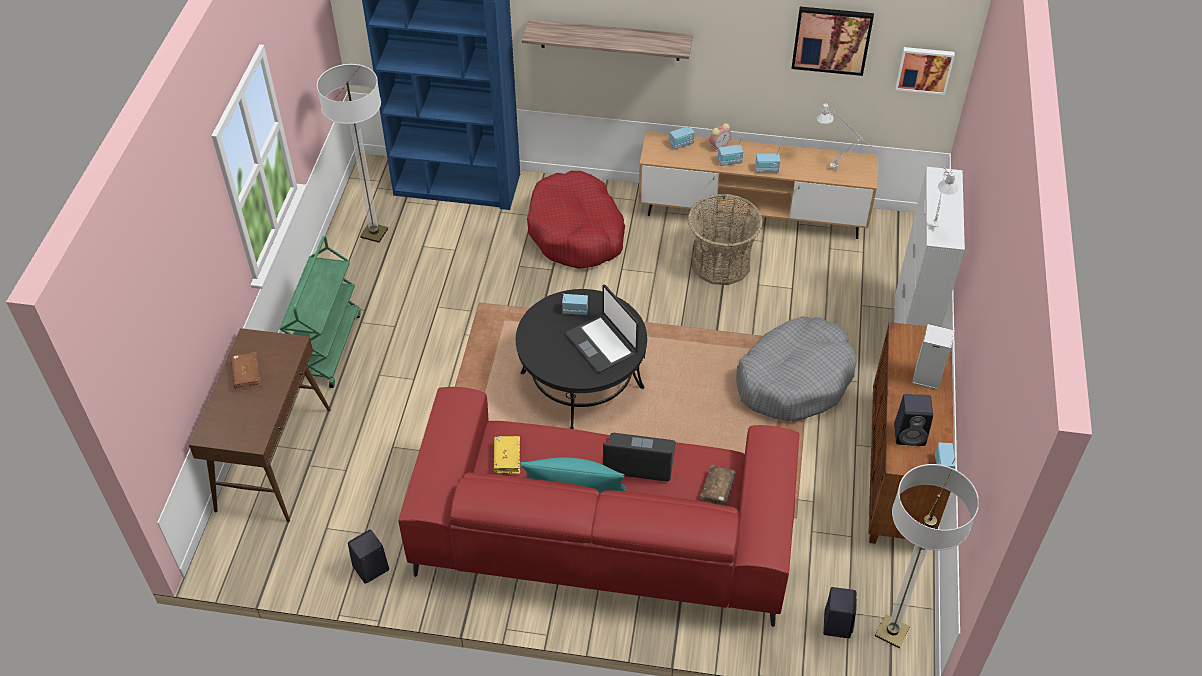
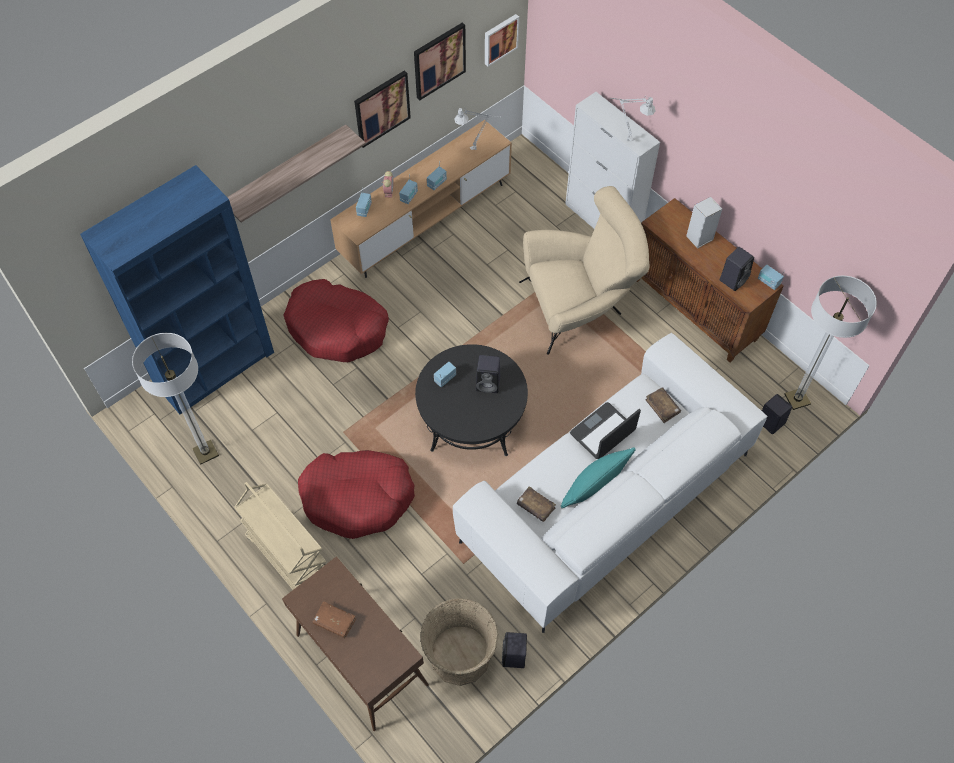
camera: 50 degrees left, 10 degrees up
(327, 347) = (288, 557): green cart -> beige cart
(425, 354) = (357, 497): none -> red dog bed
(507, 458) = (535, 506): yellow book -> brown book
(602, 343) = (489, 383): laptop -> black speaker
(603, 535) = (605, 497): red sofa -> white sofa
(721, 263) = (449, 270): basket -> basket (460, 655)
(743, 47) = (381, 108): none -> picture
(794, 379) = (580, 305): grey dog bed -> beige armchair

